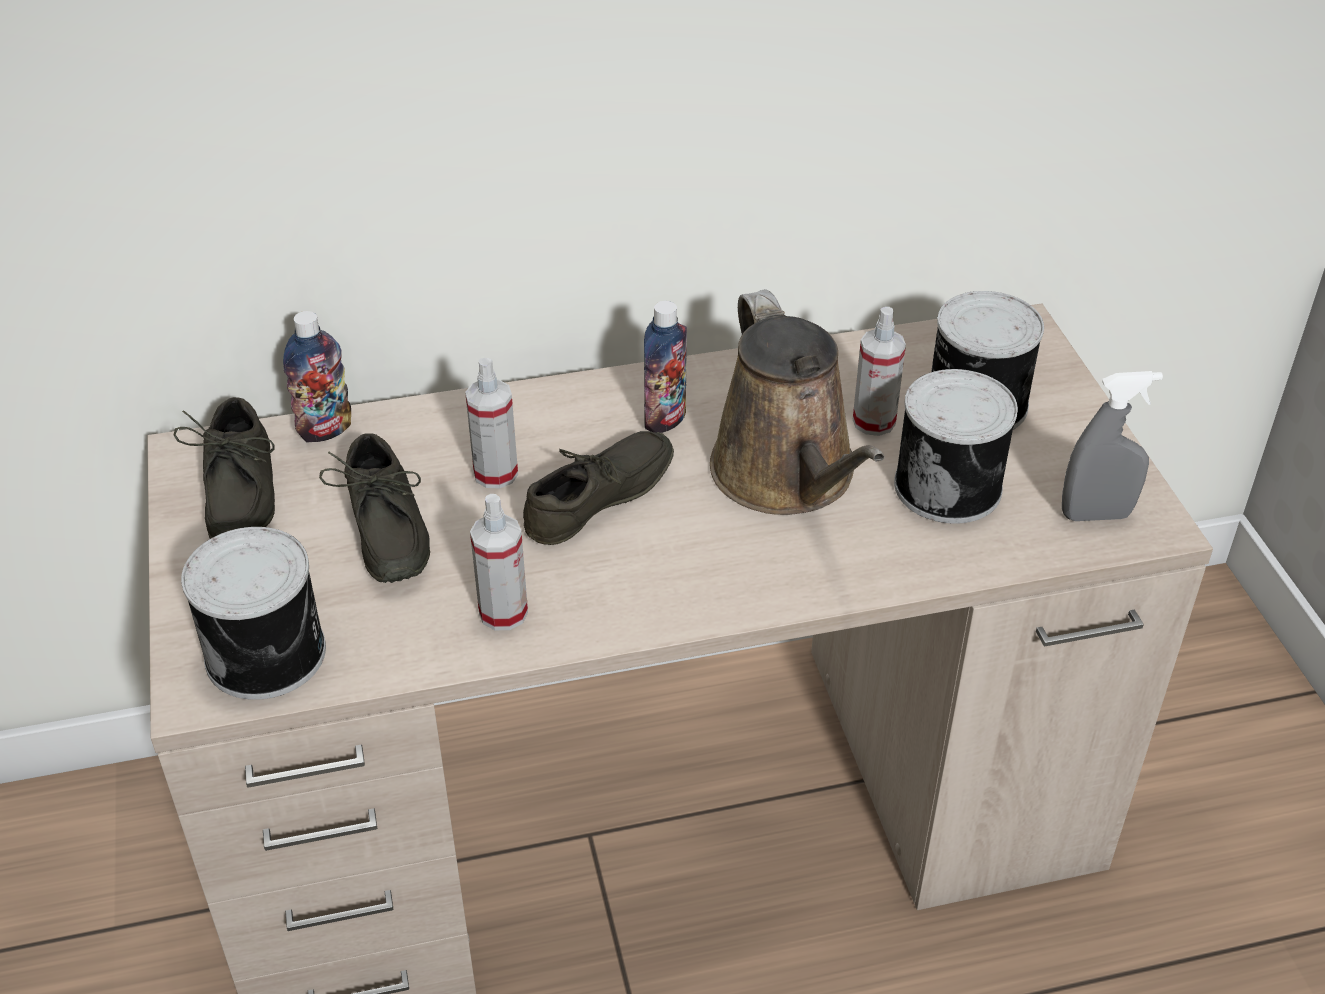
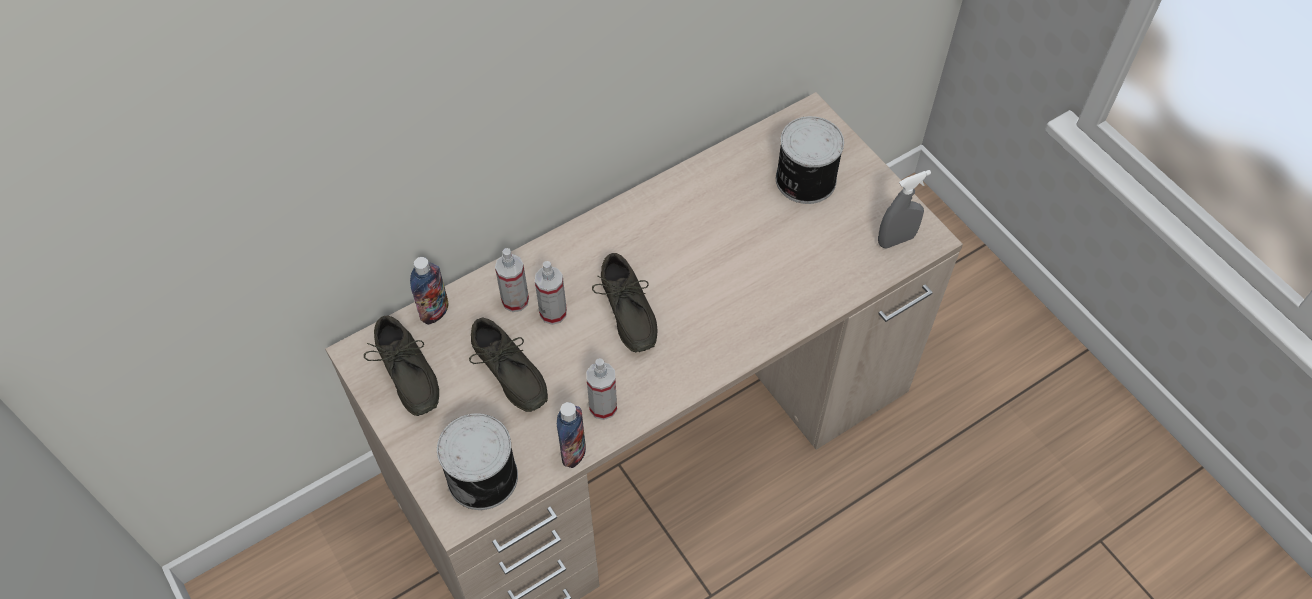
camera: 20 degrees left, 15 degrees up
(603, 502) = (625, 314): grey shoe -> grey shoe turned 135 degrees clockwise
(665, 419) = (634, 243): bottle -> bottle (573, 452)
(789, 477) = (721, 264): brown watering can -> none
(874, 421) = (753, 210): spray bottle -> spray bottle (515, 300)
(950, 485) = (812, 243): can -> none

